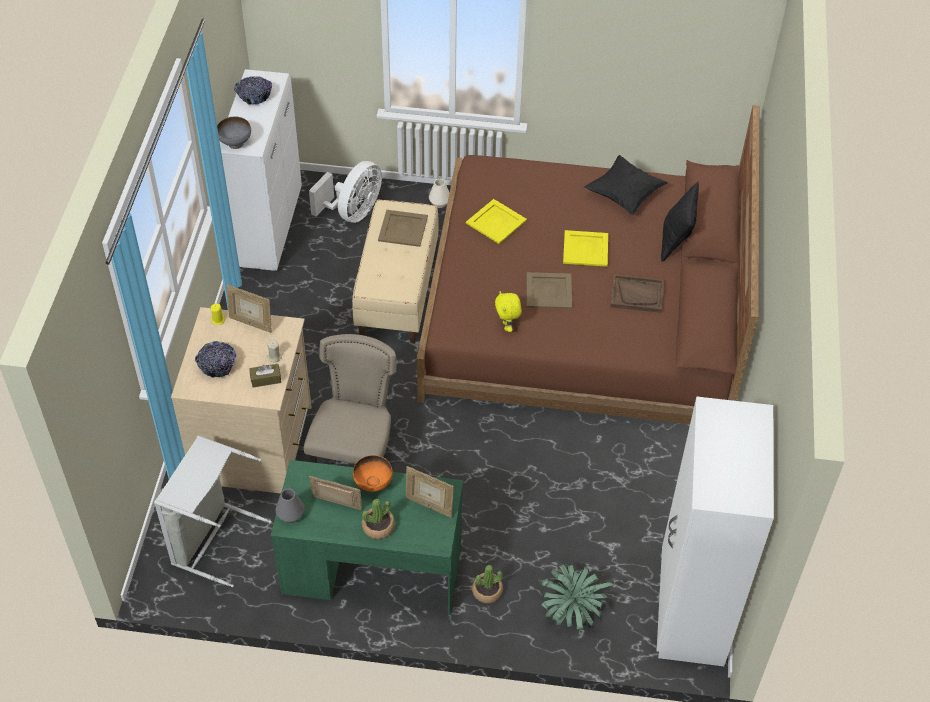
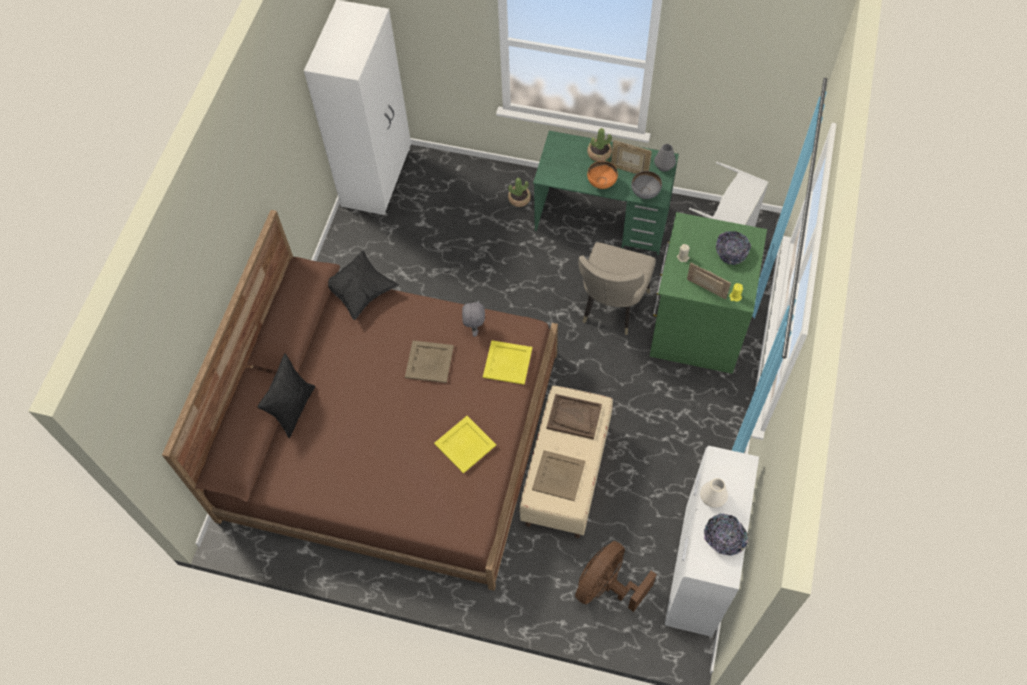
camera: 170 degrees left, 10 degrees up
(235, 143) = (738, 466): grey bowl -> grey bowl (645, 194)
(255, 444) = (696, 325): beige dresser -> green dresser
(266, 379) = (689, 238): brown tissue box -> none
(353, 212) = (607, 586): white fan -> brown fan
(429, 505) = (560, 166): picture frame -> none
(439, 203) = (512, 591): white vase -> white vase (712, 498)
(507, 326) = (474, 328): yellow plush toy -> grey plush toy
(572, 609) = (461, 183): potted plant -> none
(586, 248) = (383, 406): yellow tray -> yellow tray (507, 363)
(624, 195) = (325, 473): black pillow -> black pillow (360, 291)
(637, 294) = (349, 352): brown tray -> brown tray (574, 417)

